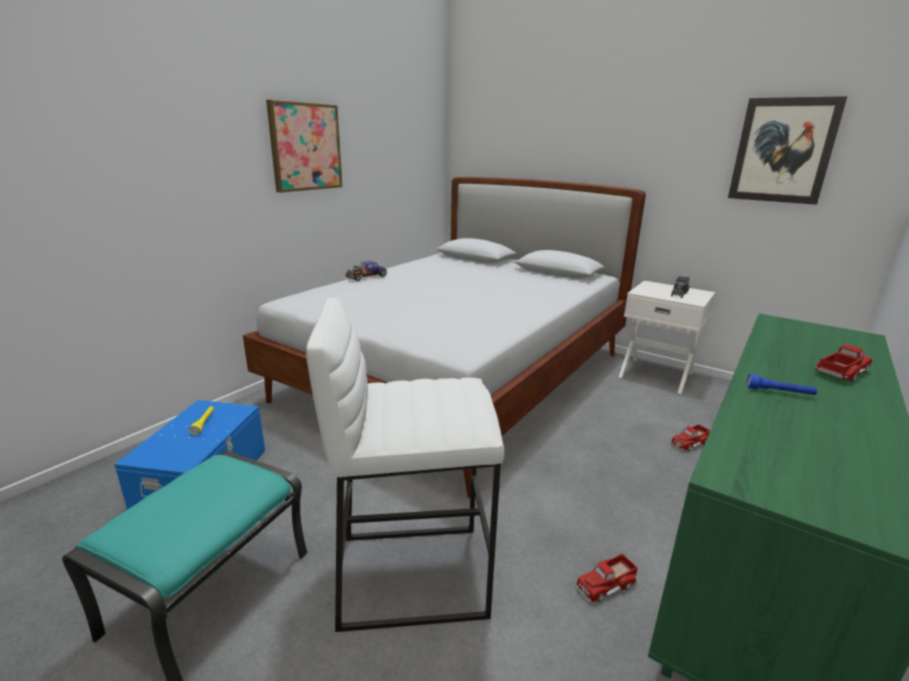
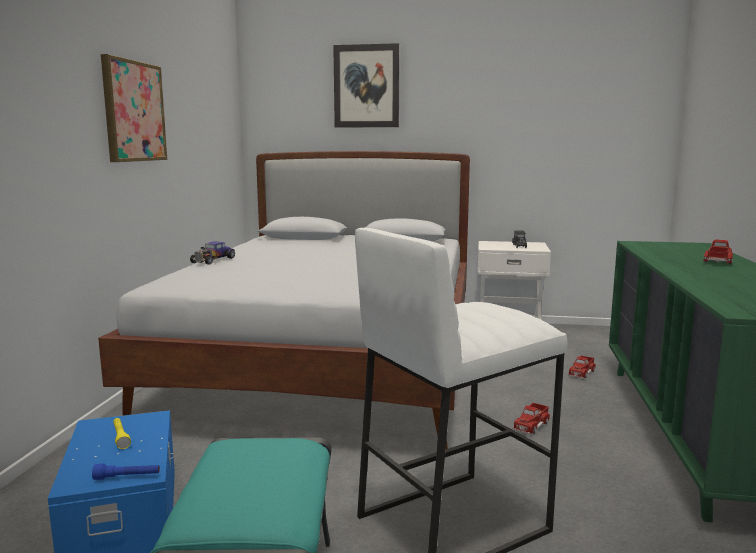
camera: 25 degrees left, 10 degrees down
(605, 584) = (614, 481): toy truck -> toy truck (531, 425)
(779, 392) = (701, 274): blue flashlight -> blue flashlight (127, 477)
(783, 151) = (579, 114): picture -> picture (366, 86)

